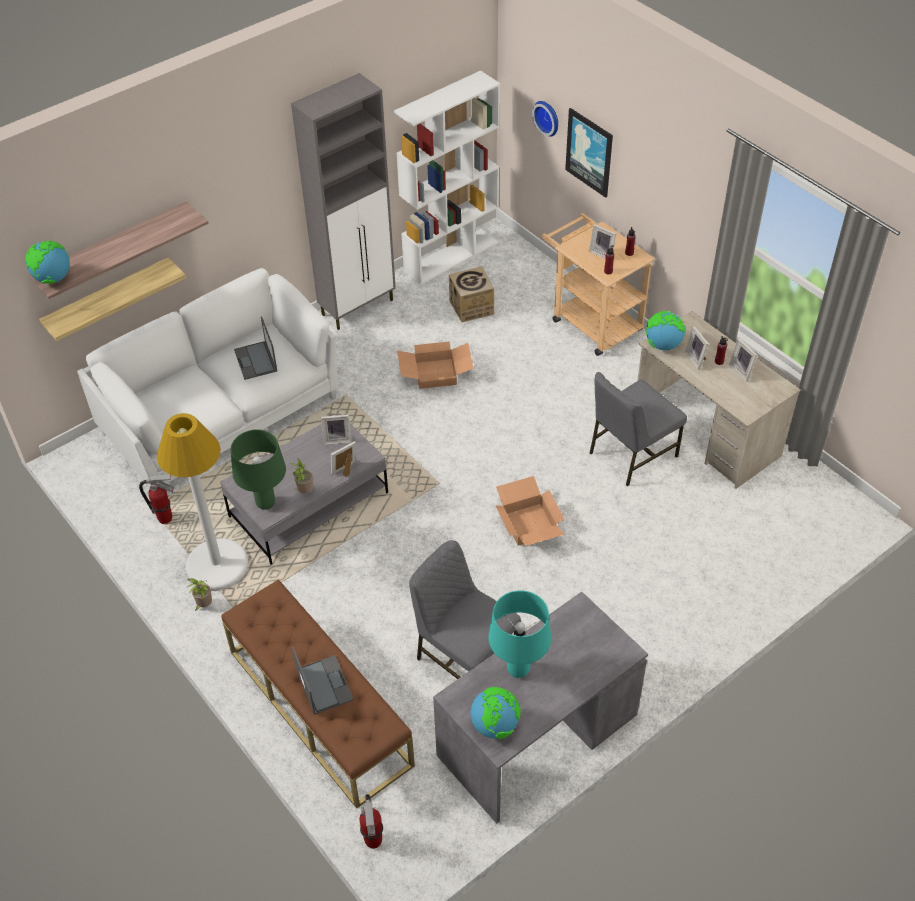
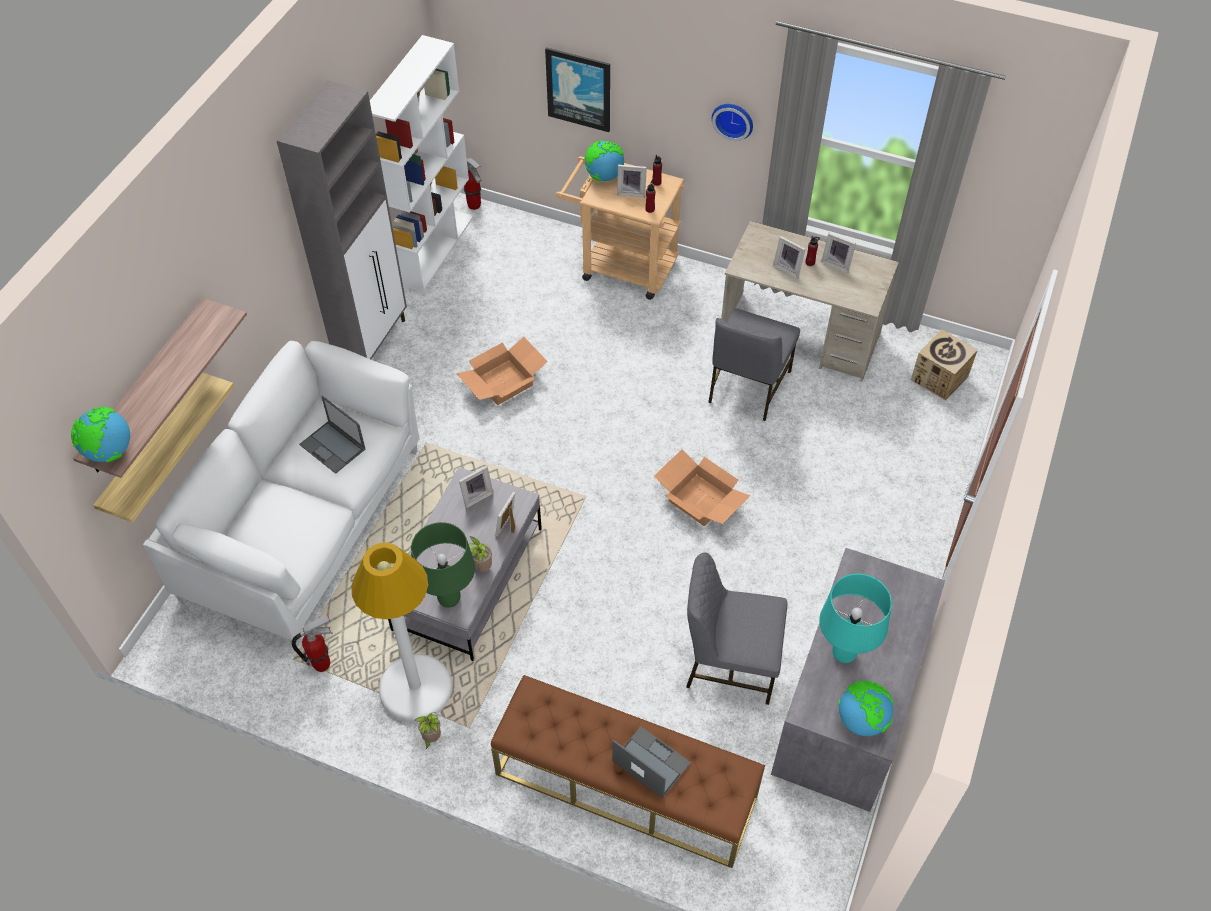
camera: 30 degrees left, 5 degrees up
(373, 841) = (770, 892): fire extinguisher -> fire extinguisher (474, 206)
(471, 307) = (492, 297): cardboard box -> cardboard box (939, 378)
(548, 117) = (514, 64): wall clock -> wall clock (733, 119)
(663, 345) = (748, 266): globe -> globe (604, 176)

